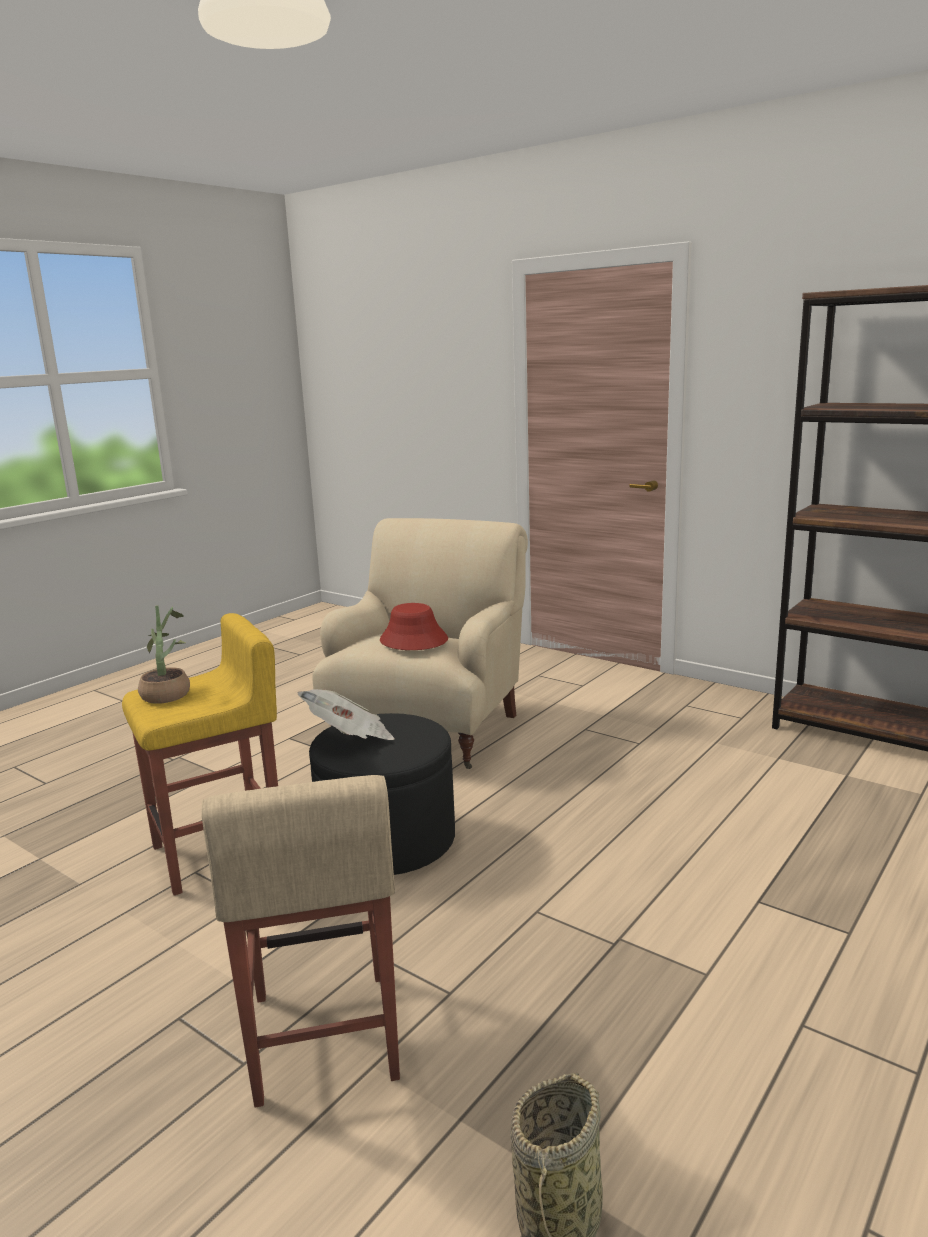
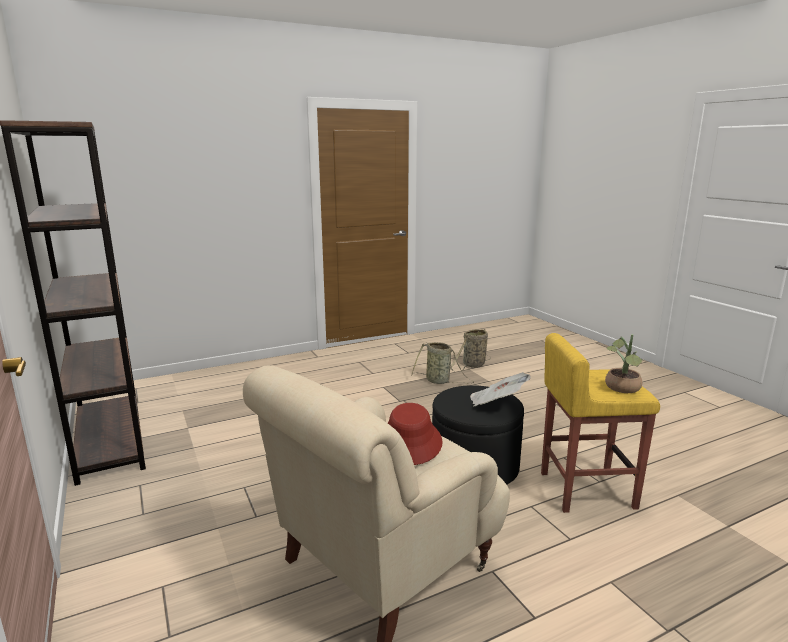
camera: 155 degrees left, 0 degrees up
(323, 1037) = (527, 403): beige stool -> none
(597, 1056) = (439, 381): none -> basket

